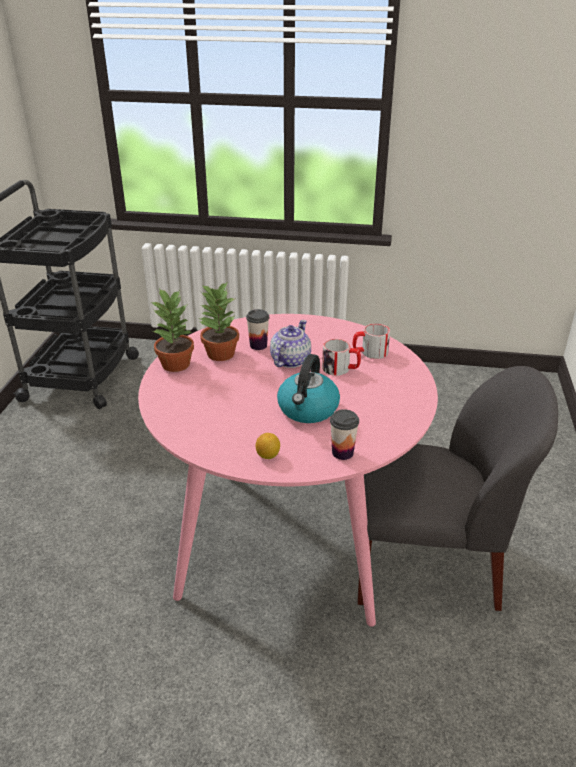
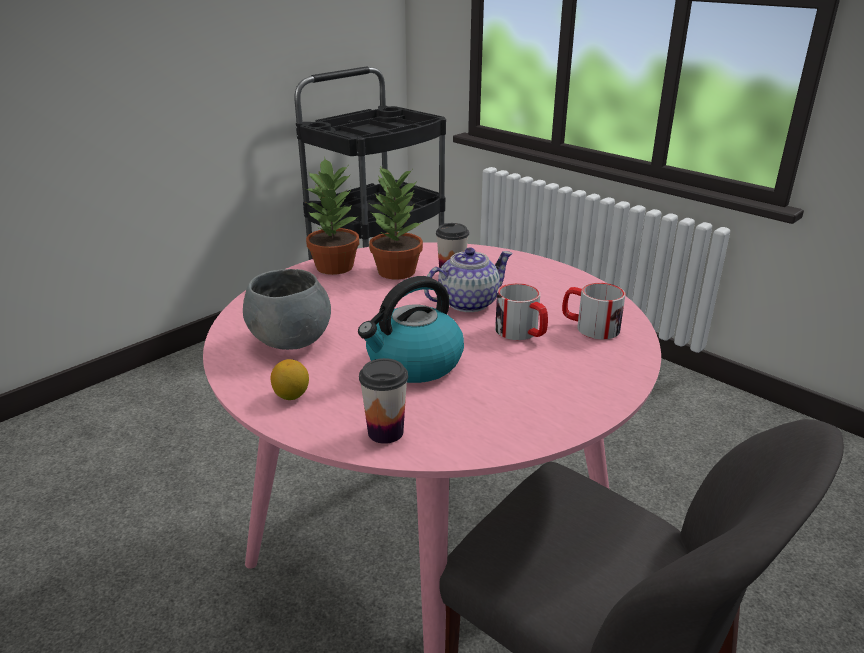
camera: 35 degrees right, 5 degrees down
(220, 424) = (291, 340): none -> grey bowl

